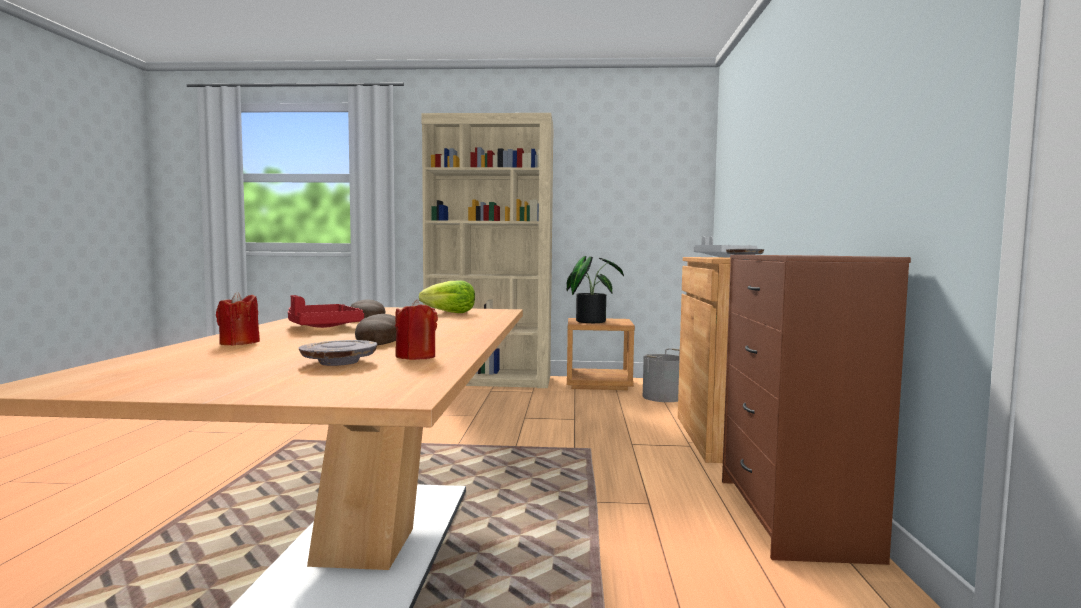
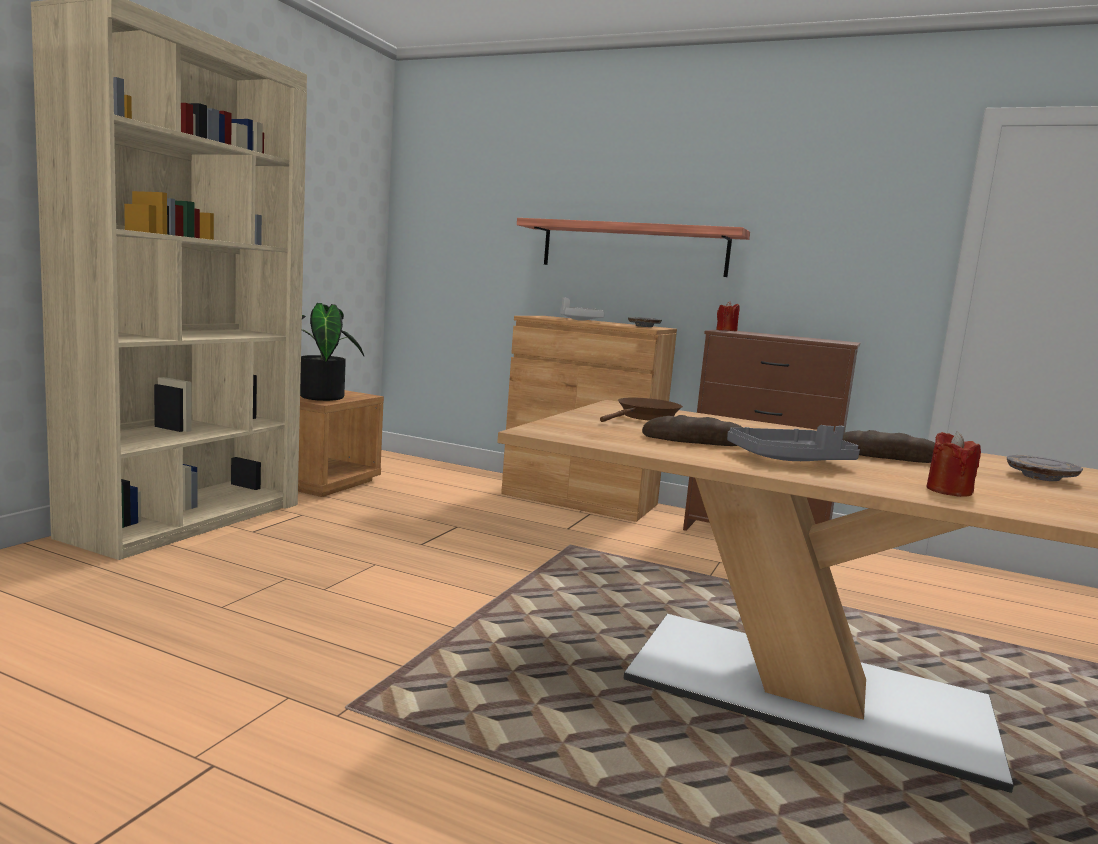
camera: 70 degrees left, 5 degrees up
(321, 327) = (790, 460): red tray -> grey tray
(415, 357) = (993, 461): red candle -> red candle (726, 330)
(450, 313) = (645, 417): lettuce -> brown frying pan
(663, 397) = (423, 478): grey bucket -> none
(786, 178) = (633, 248): none -> shelf

